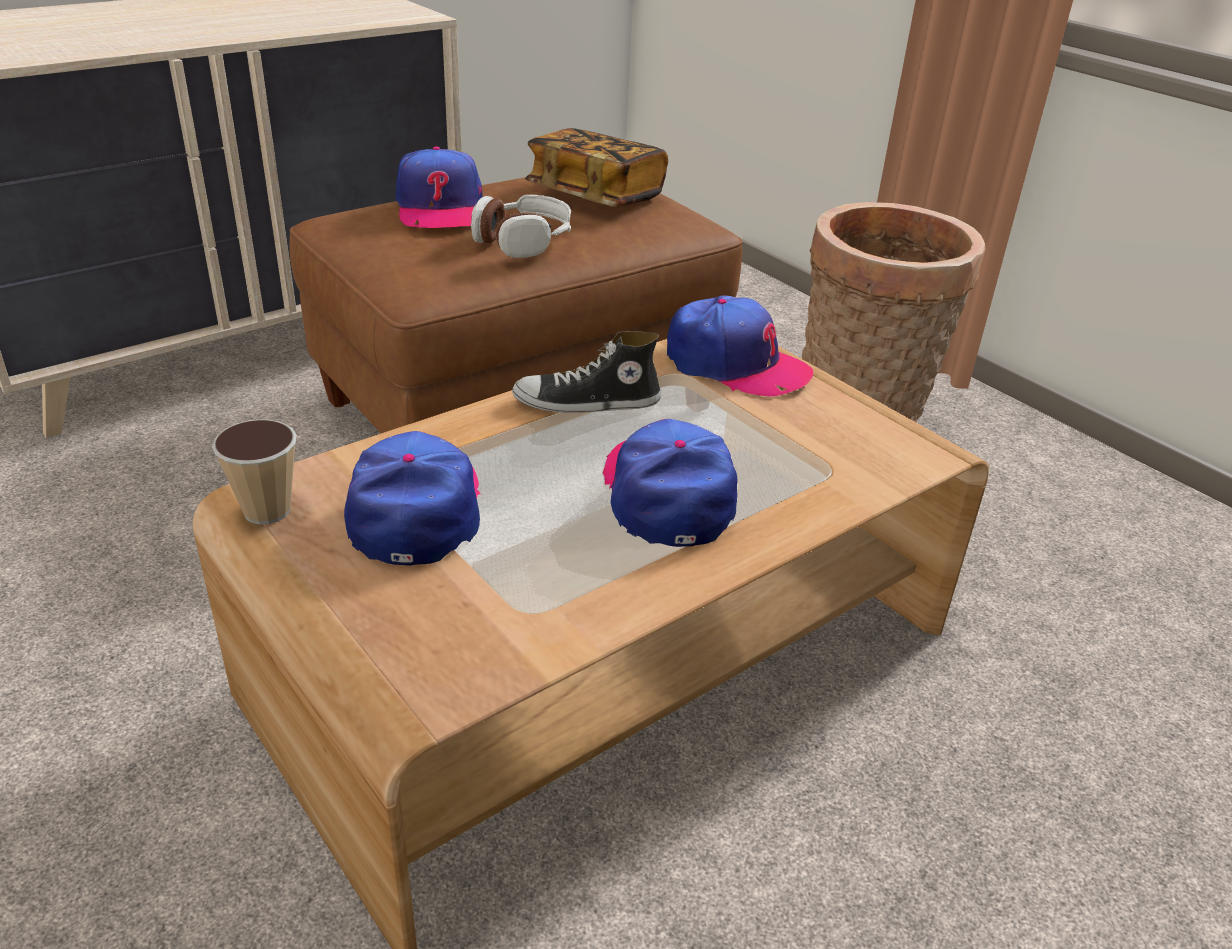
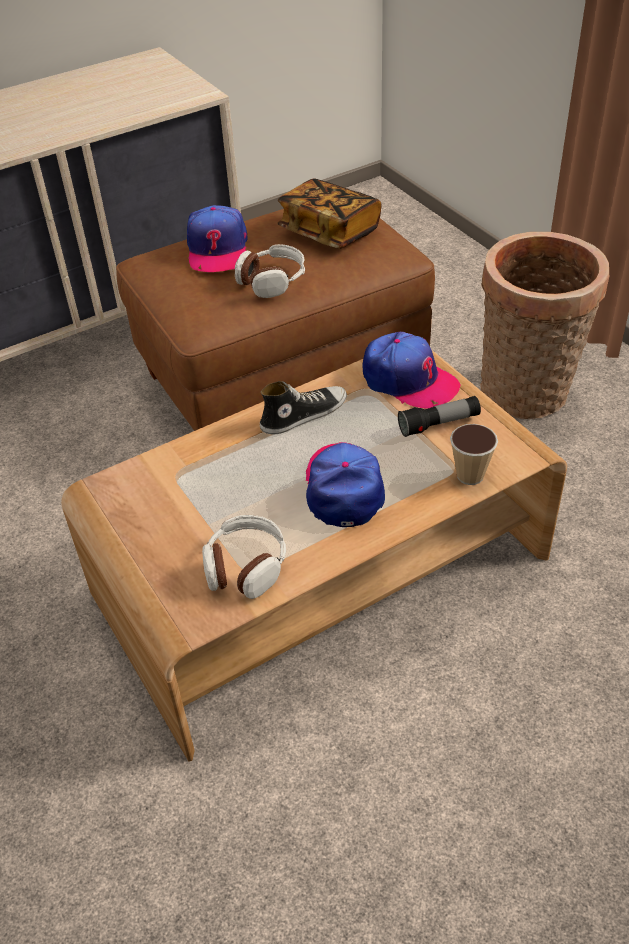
camera: 10 degrees right, 10 degrees up
(267, 510) = (103, 499): cup -> cup (470, 475)
(416, 509) = (190, 498): cap -> none
(522, 605) = (245, 566): none -> headphones
(587, 403) = (303, 415): shoe -> shoe turned 150 degrees clockwise
(793, 416) = (439, 424): none -> flashlight

